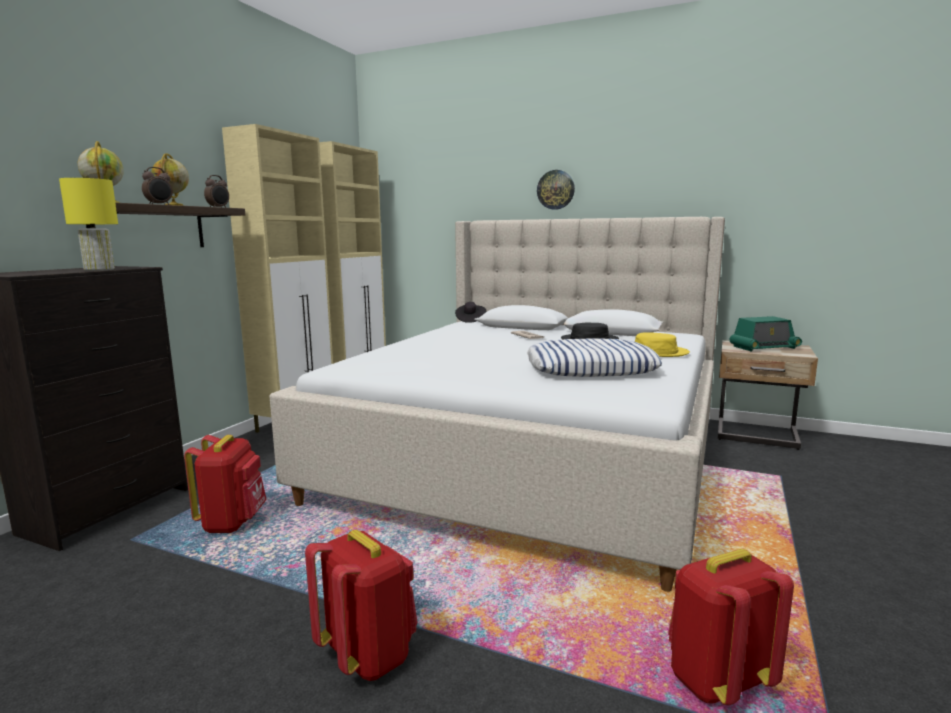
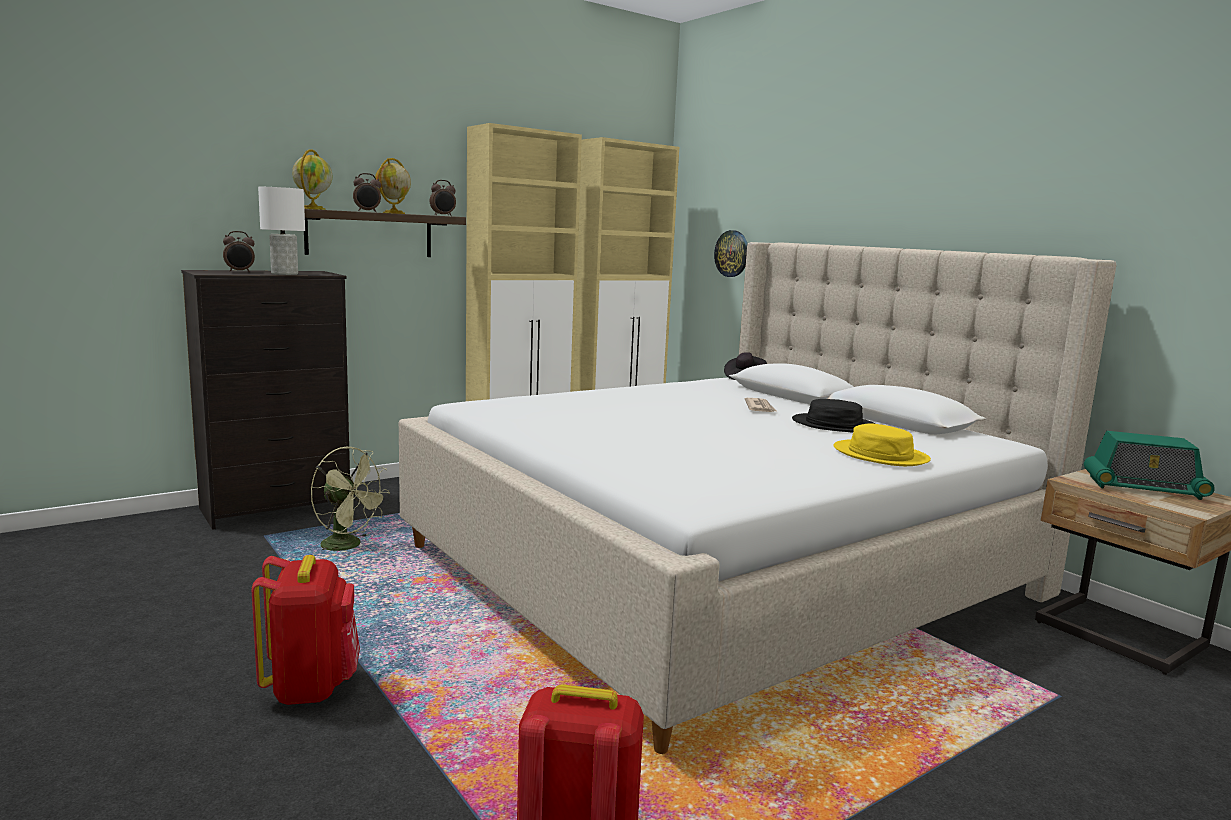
camera: 30 degrees right, 0 degrees up
(42, 271) = (240, 272): none -> alarm clock
(99, 269) = (284, 274): yellow table lamp -> white table lamp
(232, 523) = (349, 546): red backpack -> green fan
(555, 189) = (885, 204): wall clock -> wall clock (732, 253)
(591, 368) = (735, 456): pillow -> none

